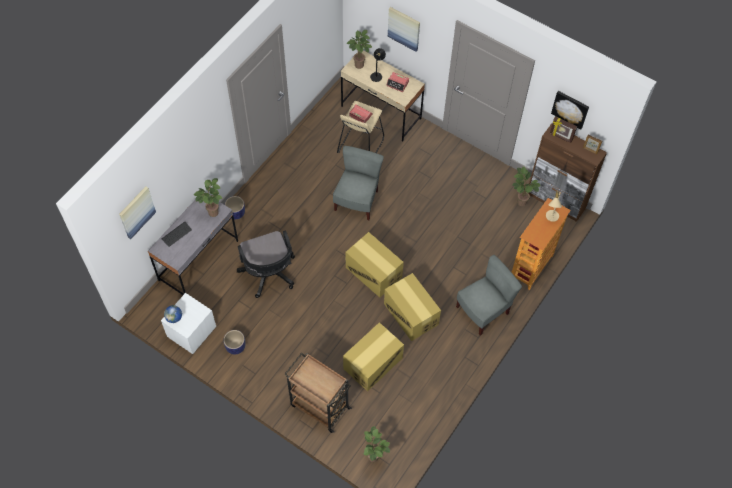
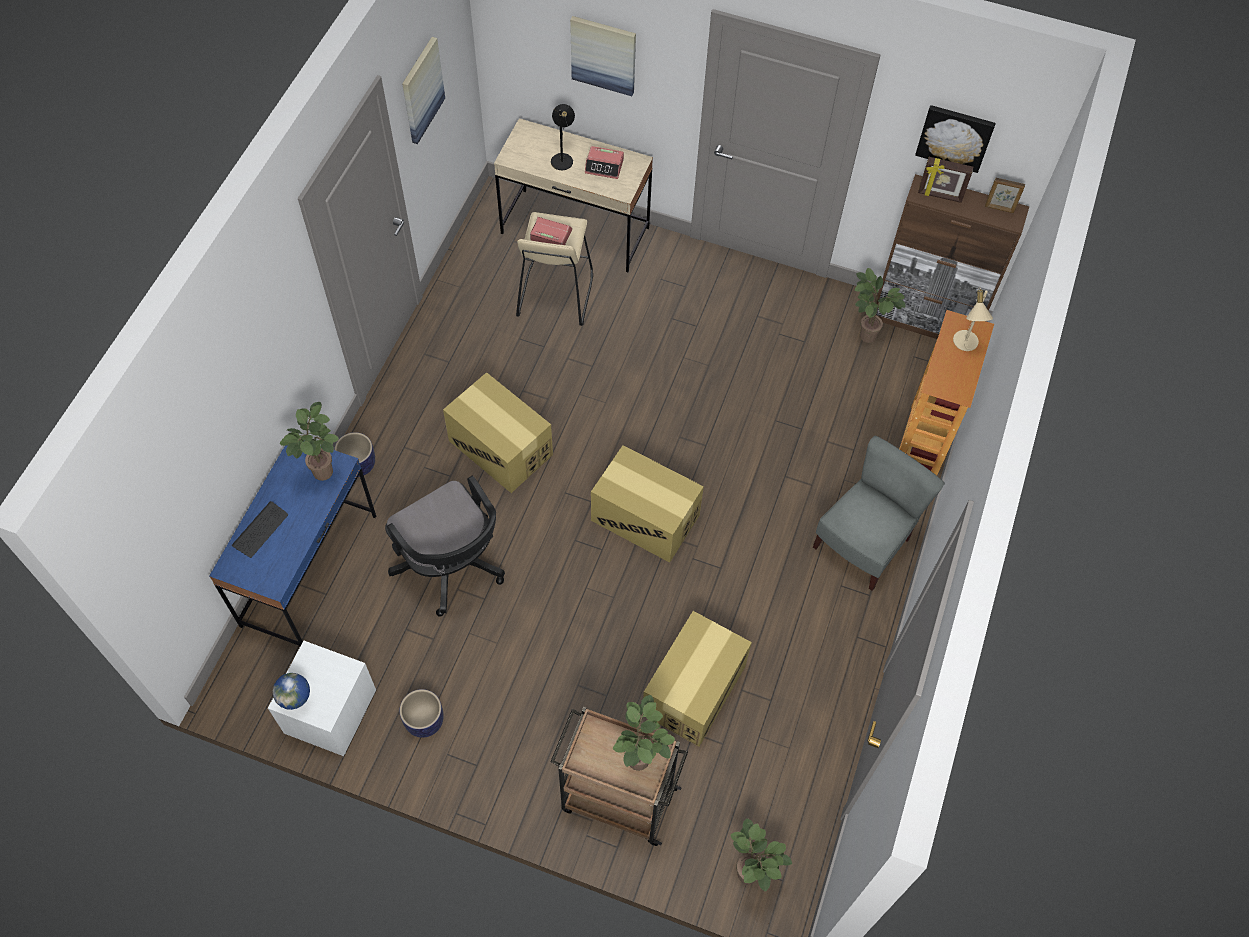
camera: 15 degrees left, 0 degrees up
(136, 212) = (172, 503): picture -> picture (422, 90)
(199, 260) = (310, 570): grey desk -> blue desk
(357, 201) = (577, 394): grey chair -> none
(359, 66) = (526, 149): potted plant -> potted plant (640, 763)
(411, 314) = (736, 580): cardboard box -> cardboard box (501, 448)

